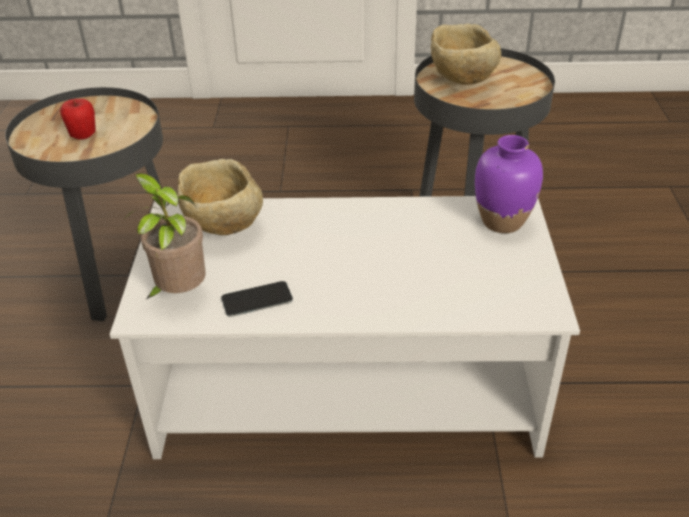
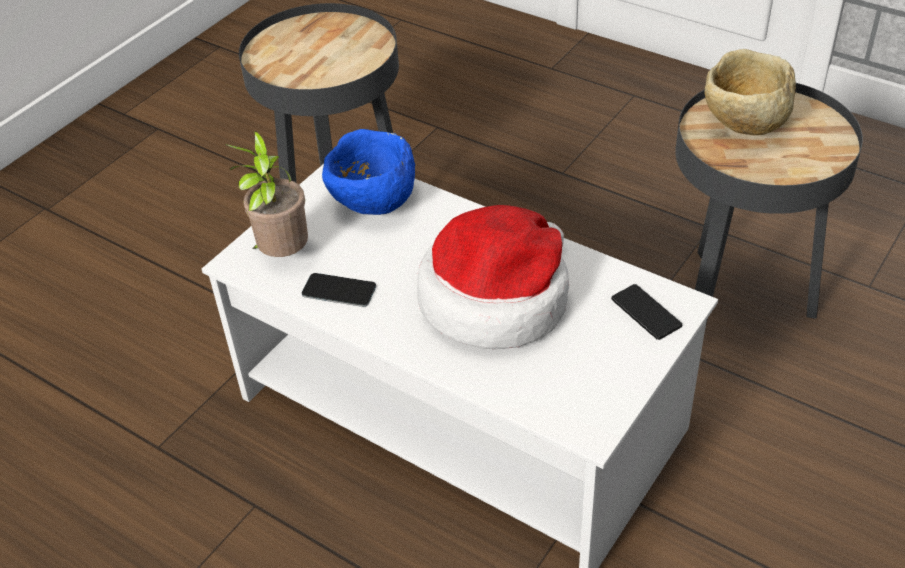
camera: 35 degrees right, 5 degrees up
(83, 136) = (311, 59): apple -> none
(223, 227) = (373, 203): beige bowl -> blue bowl
(389, 254) = (496, 298): none -> hat
(502, 221) = (646, 312): purple vase -> phone

